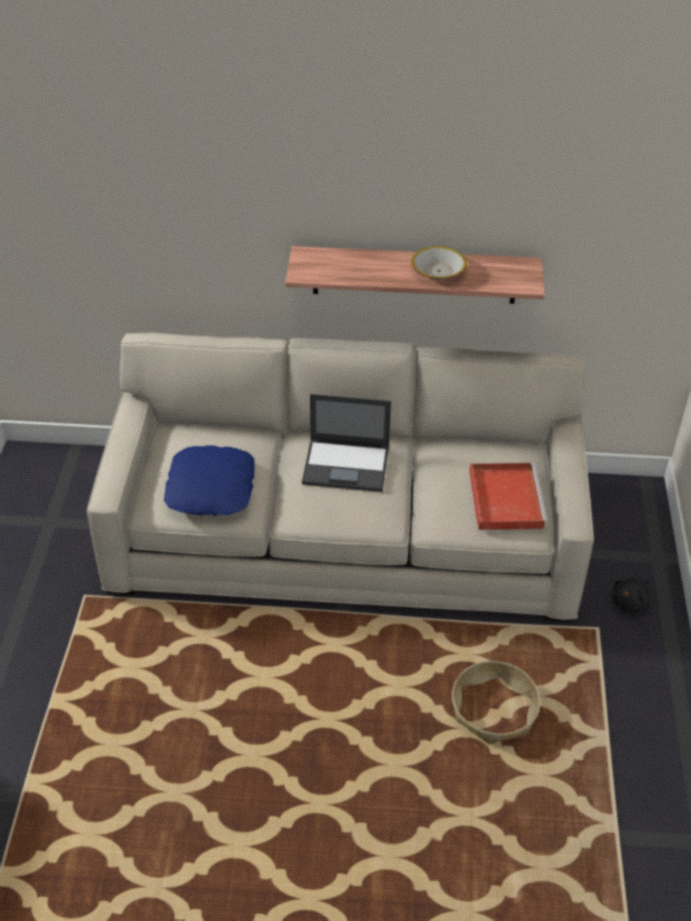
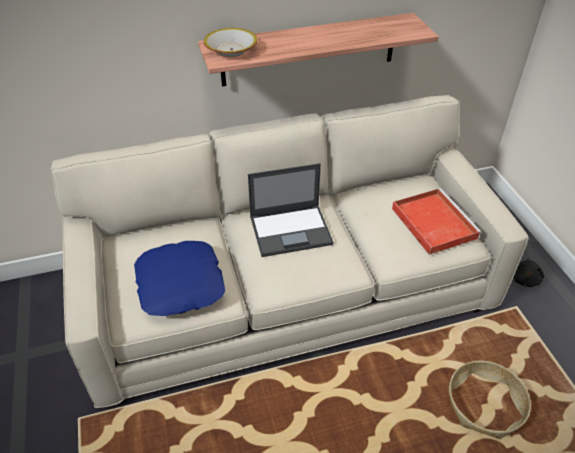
camera: 20 degrees left, 0 degrees up
(438, 272) = (340, 36): bowl -> bowl (231, 50)

